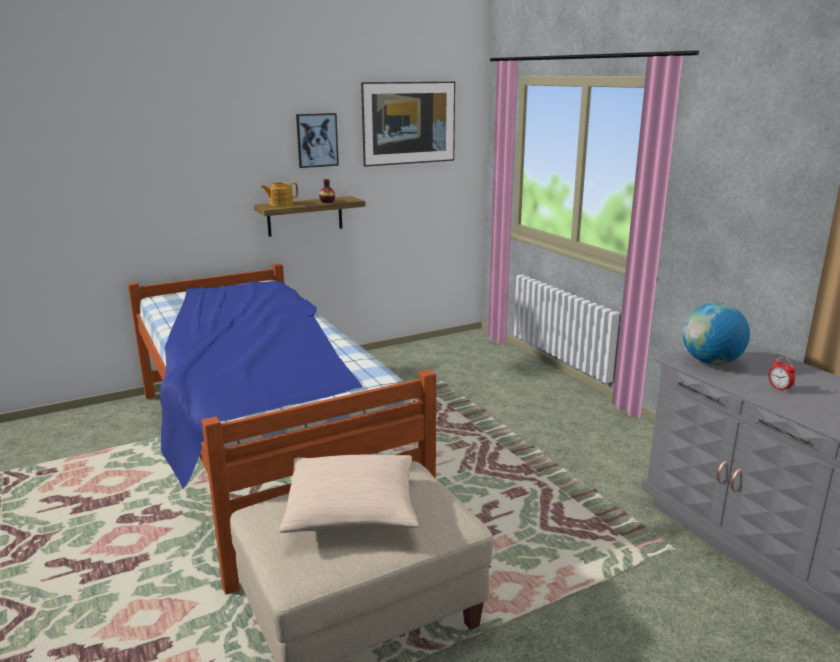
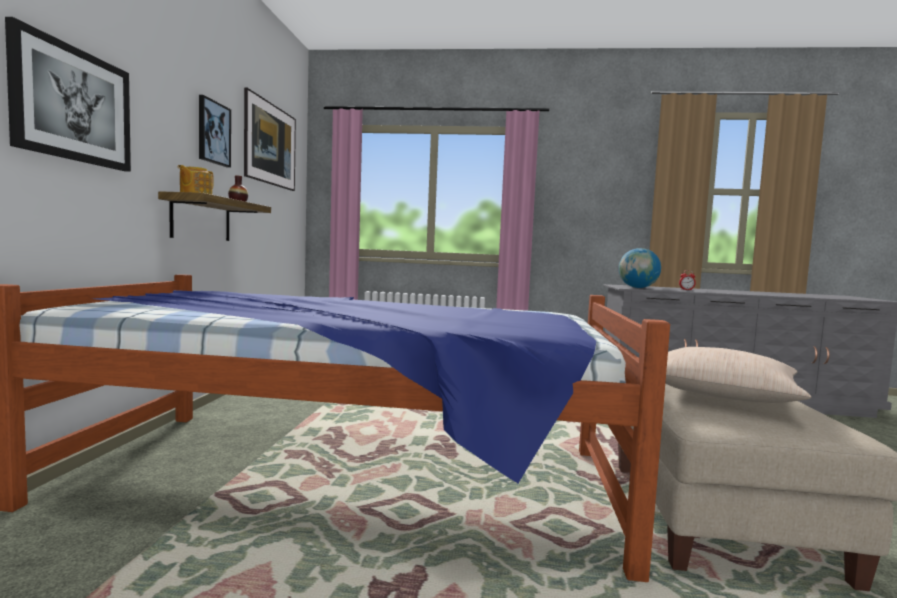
camera: 55 degrees left, 15 degrees down
(174, 167) = (73, 105): none -> picture

